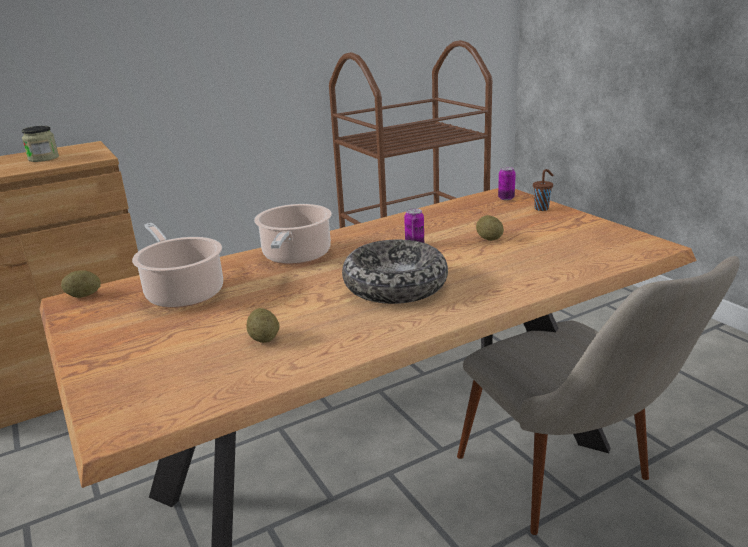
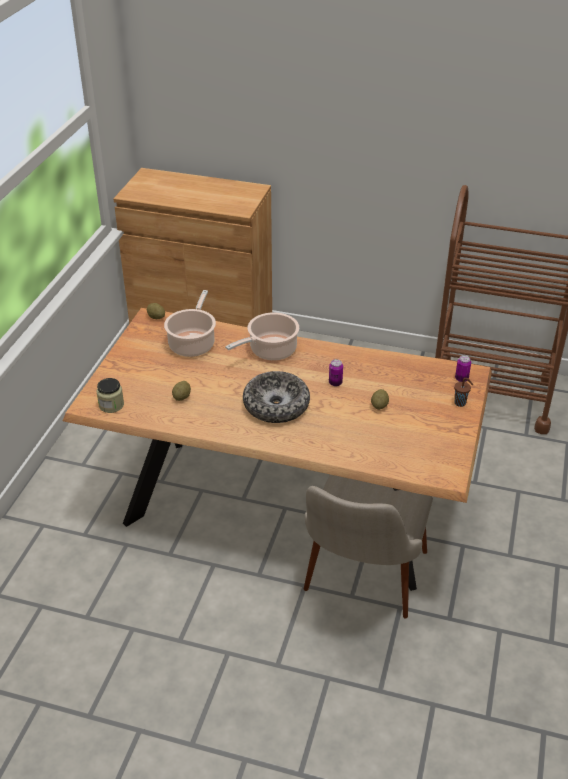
camera: 45 degrees right, 15 degrees up
(43, 158) = (218, 195): jar -> jar (111, 405)

